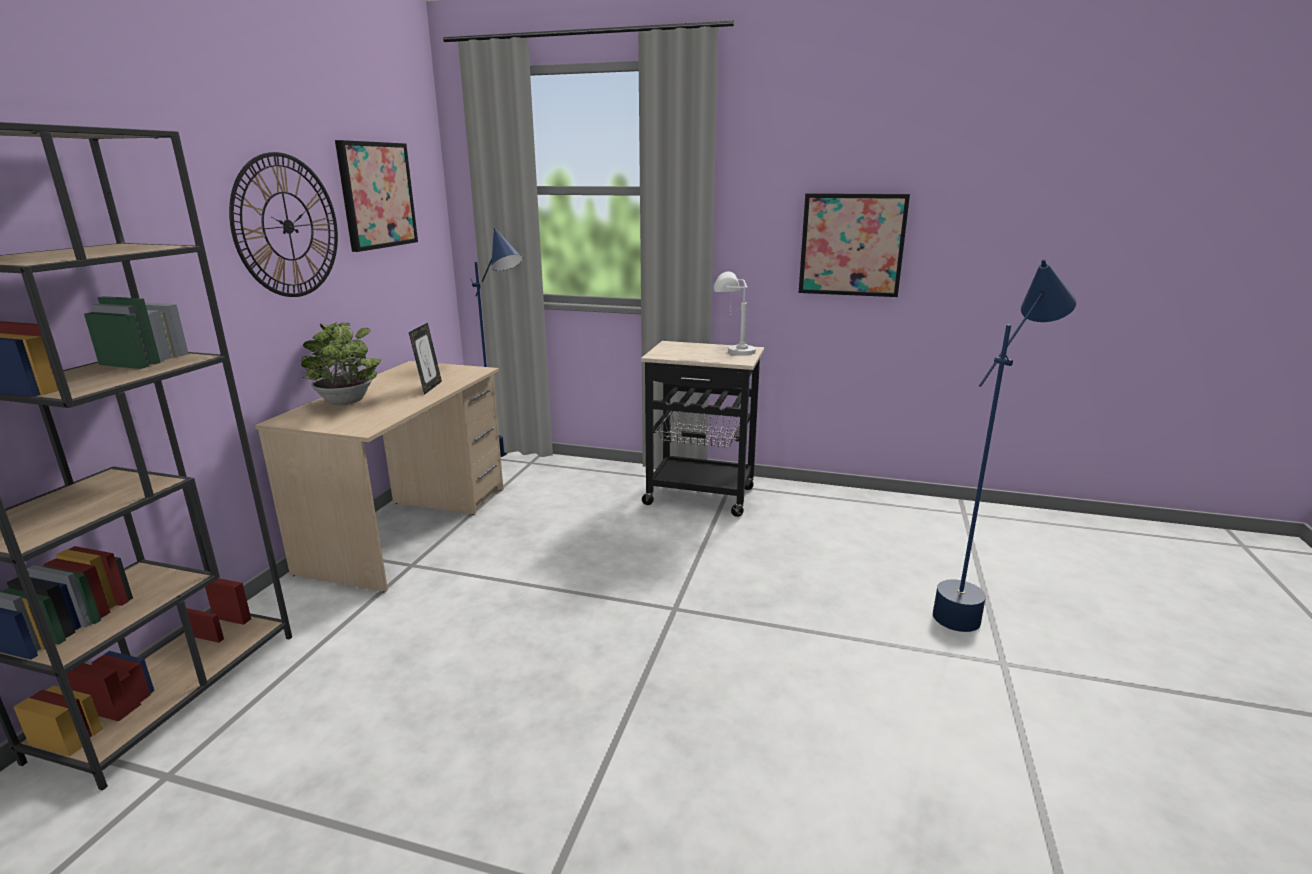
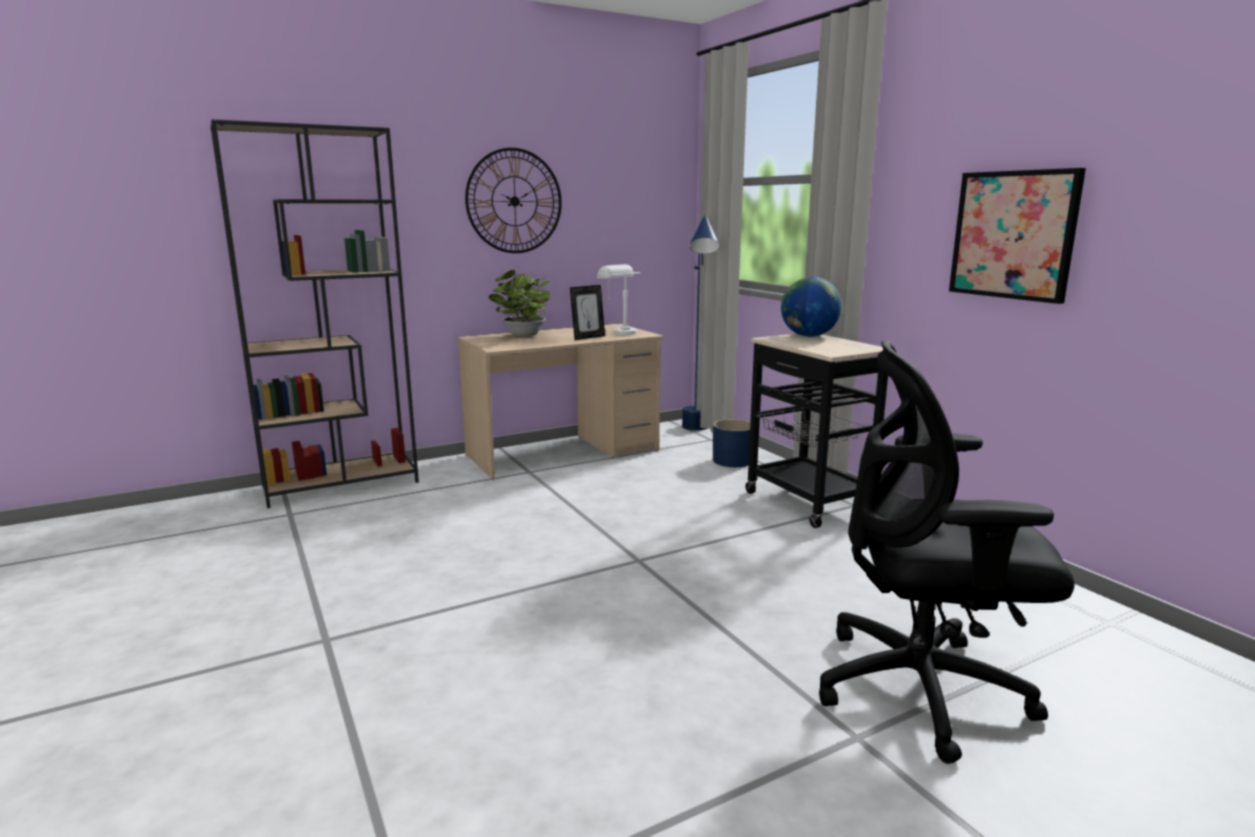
camera: 45 degrees right, 5 degrees down
(377, 195) = (609, 184): picture -> none
(584, 478) = (732, 461): none -> blue planter
(676, 346) = (808, 336): none -> globe
(732, 352) = (846, 347): white table lamp -> white table lamp (619, 332)
(973, 603) = (932, 686): blue floor lamp -> black office chair

